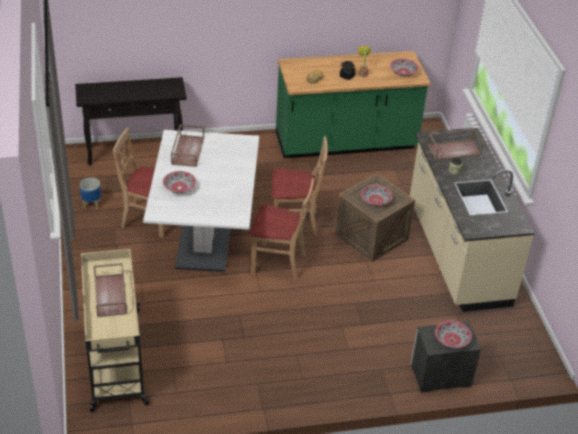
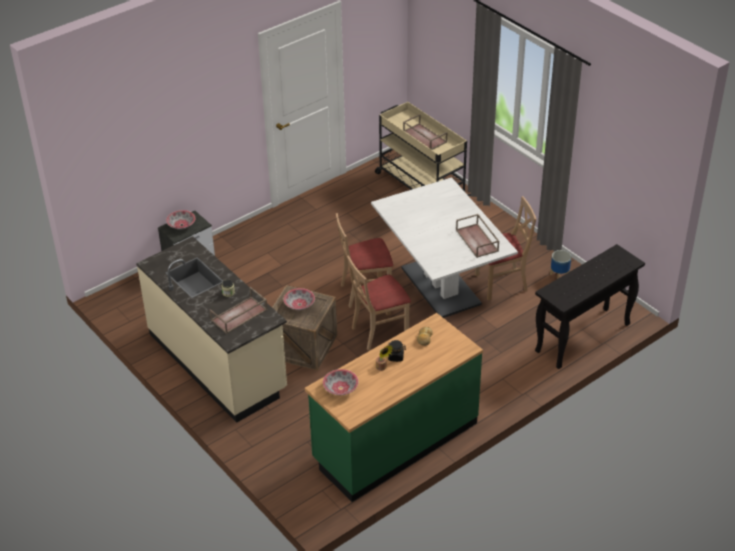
camera: 155 degrees right, 0 degrees up
(179, 188) = (450, 208): bowl -> none

